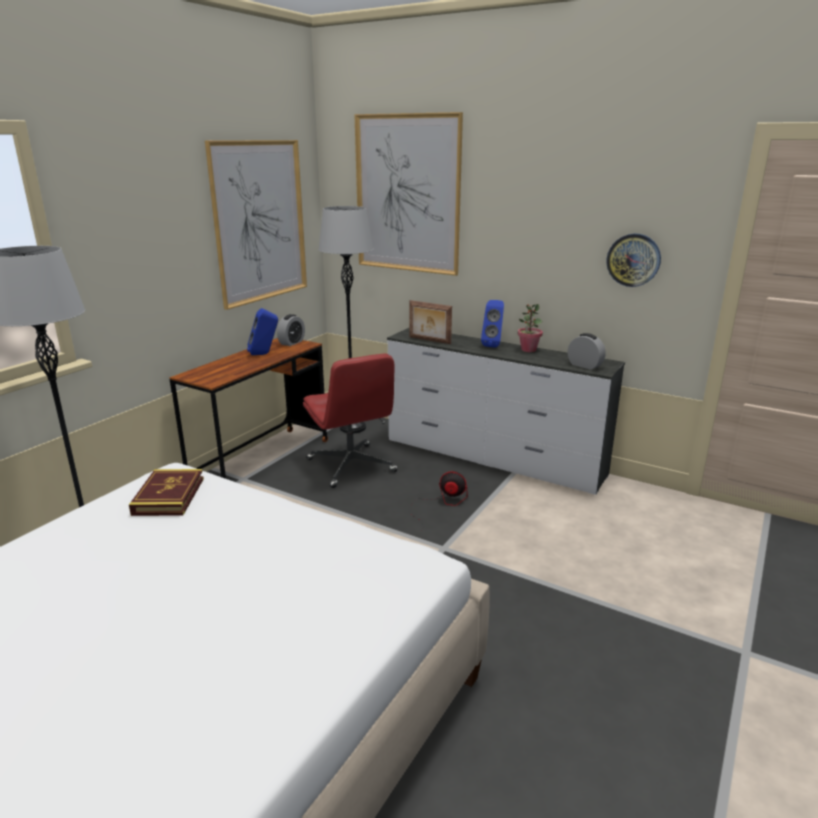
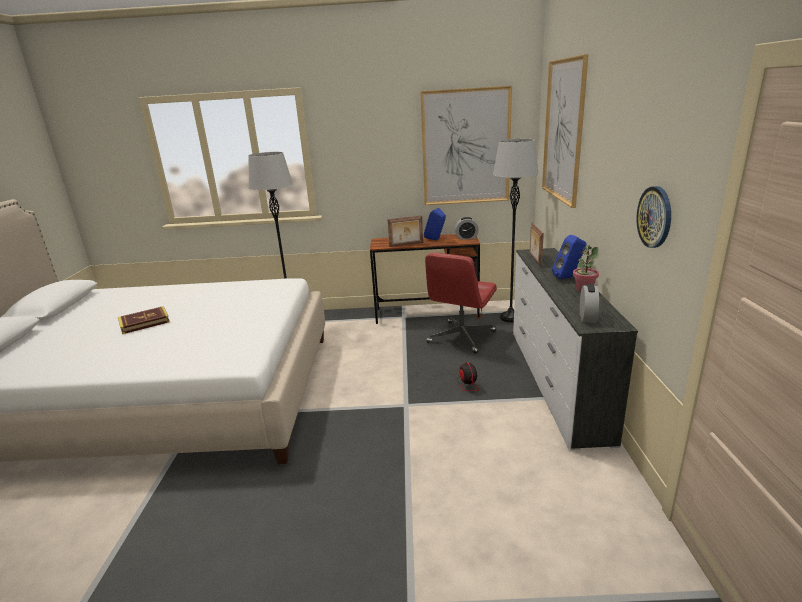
camera: 60 degrees right, 0 degrees up
(169, 496) = (265, 289): book -> book (144, 323)
(245, 369) = (406, 245): none -> picture frame

